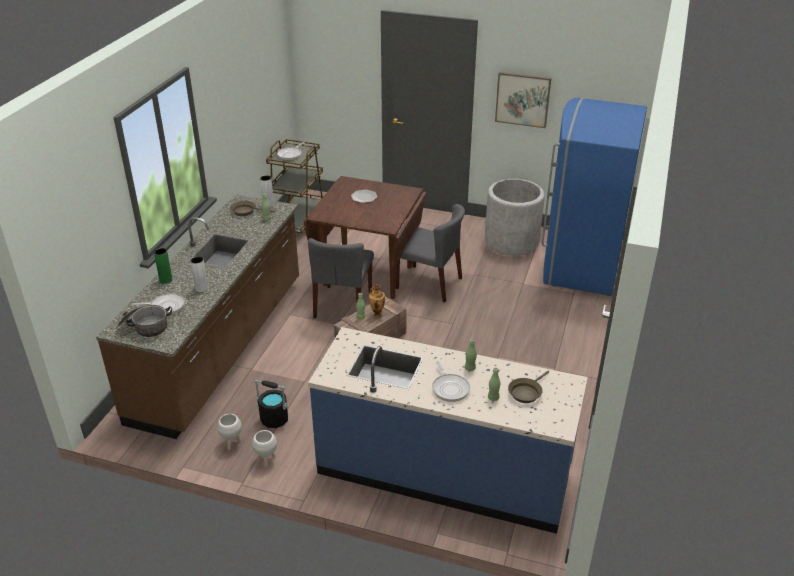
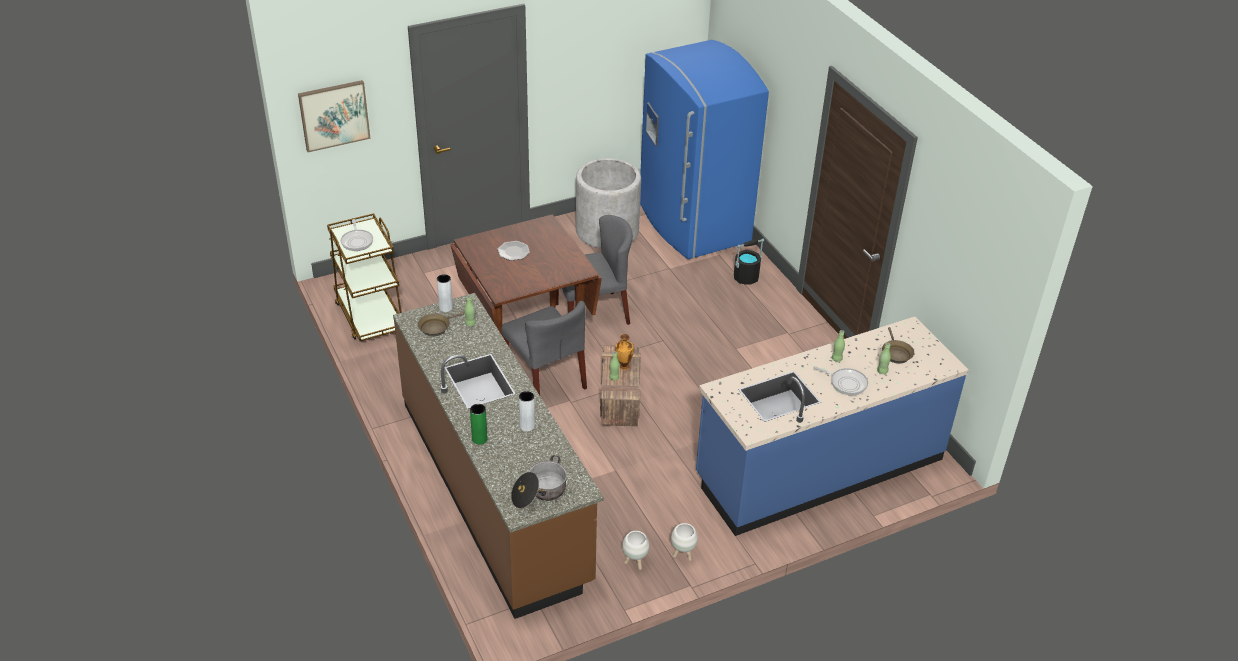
camera: 45 degrees left, 5 degrees up
(165, 306) = (523, 462): frying pan -> none
(274, 419) = (638, 519): black bucket -> black bucket (745, 277)
(522, 99) = (581, 73): picture -> picture (334, 115)

